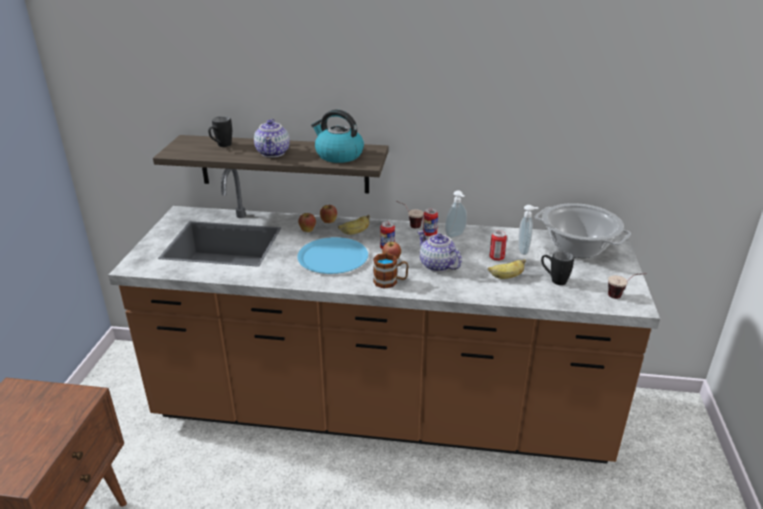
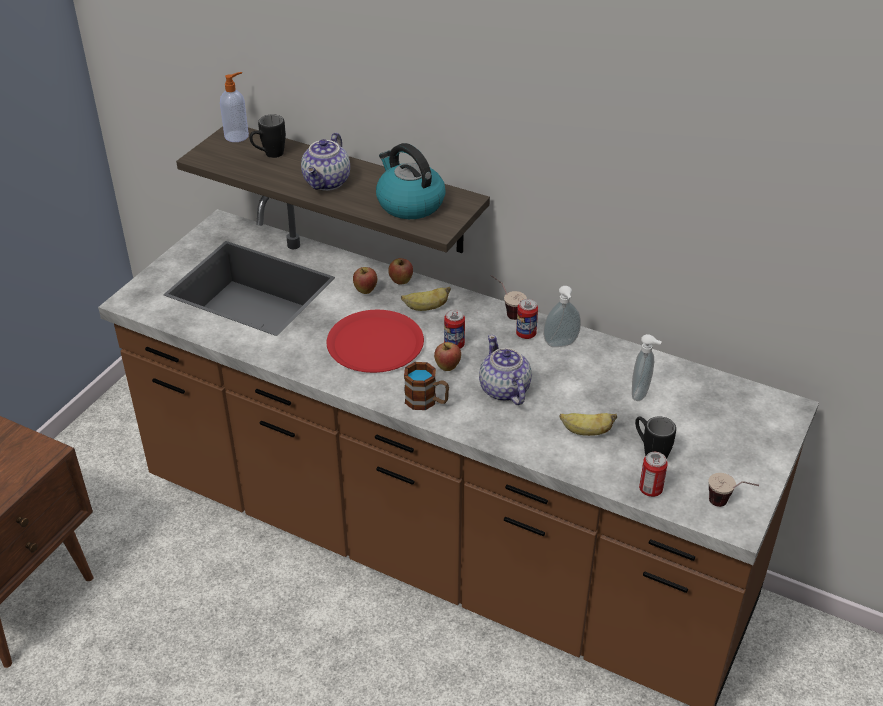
camera: 20 degrees right, 10 degrees up
(191, 140) = (237, 136): none -> soap dispenser
(333, 257) = (375, 343): blue plate -> red plate
(496, 258) = (593, 397): can -> can (650, 489)
(577, 248) = (723, 407): cooking pot -> none

